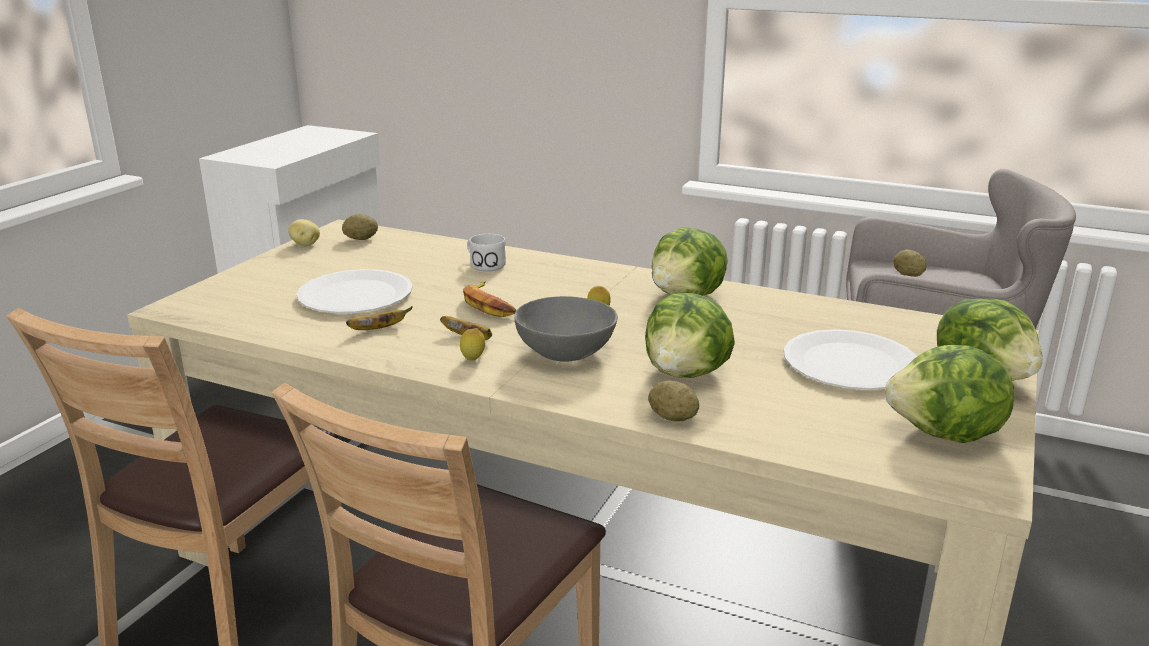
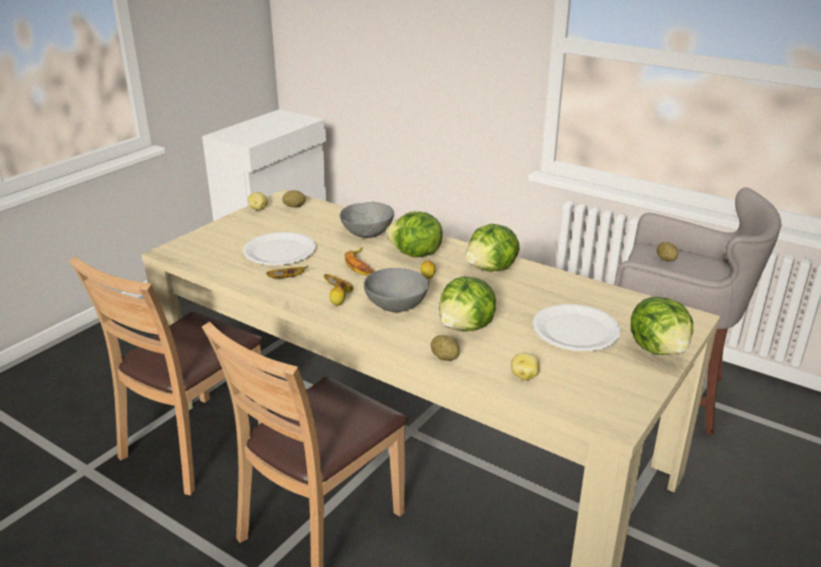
camera: 10 degrees right, 5 degrees up
(483, 264) = (367, 233): white mug -> grey bowl
(808, 432) = (524, 376): none -> potato
(945, 435) = (611, 387): lettuce -> lettuce (415, 254)

